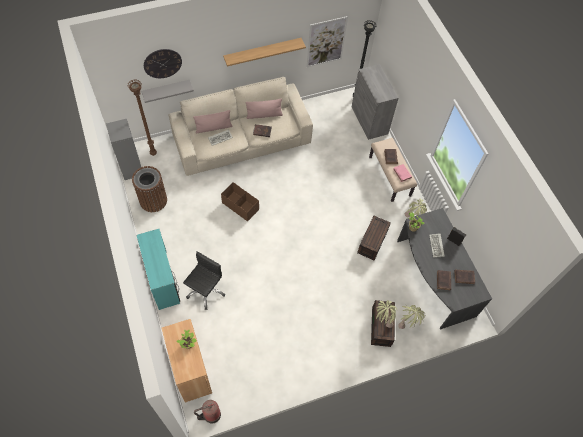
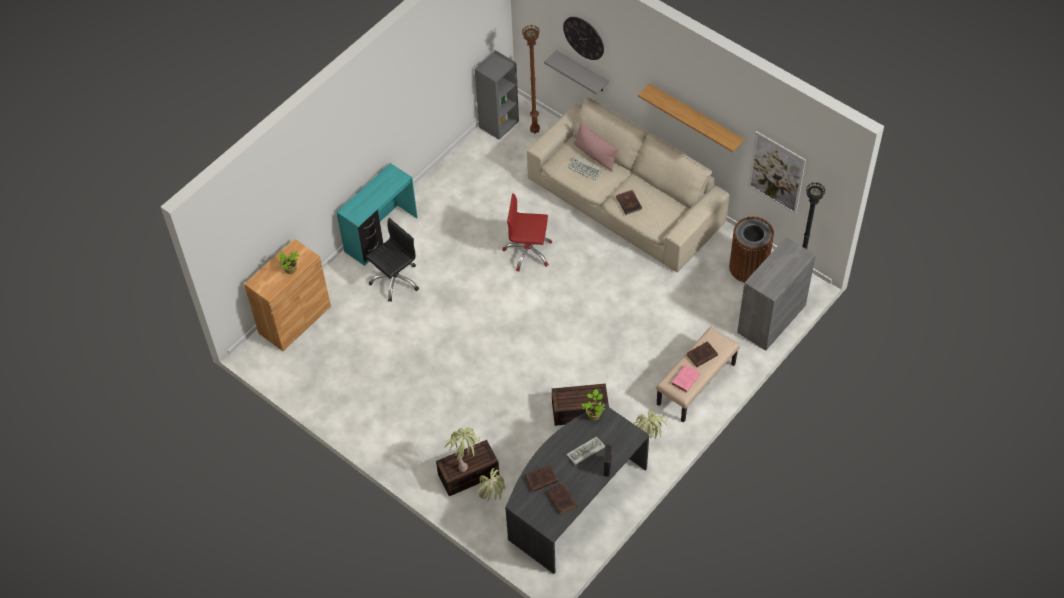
camera: 65 degrees right, 5 degrees down
(153, 200) = (473, 168): brown trash can -> brown trash can (748, 267)
(205, 291) = (395, 280): black office chair -> black office chair turned 45 degrees counterclockwise
(210, 415) = (259, 363): fire extinguisher -> none
(240, 206) = (528, 252): brown storage box -> red office chair
(264, 115) = (655, 192): pink pillow -> none

